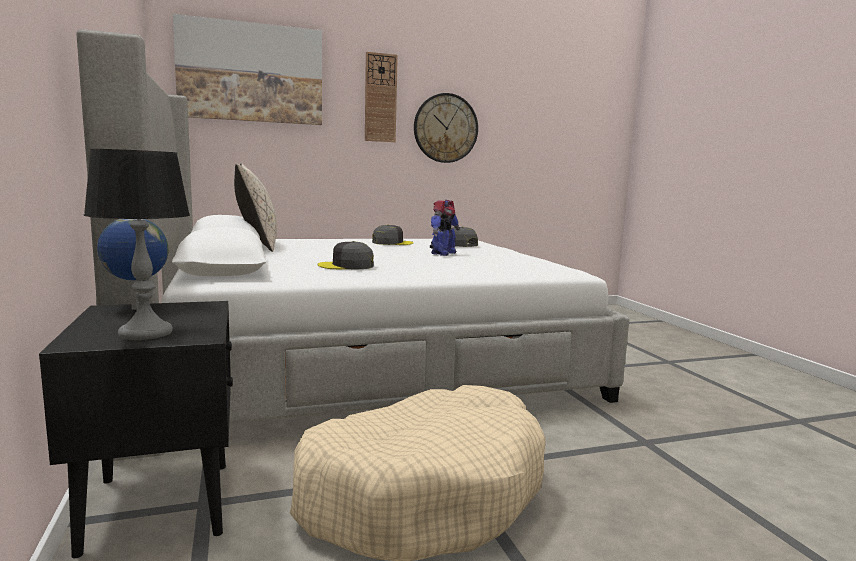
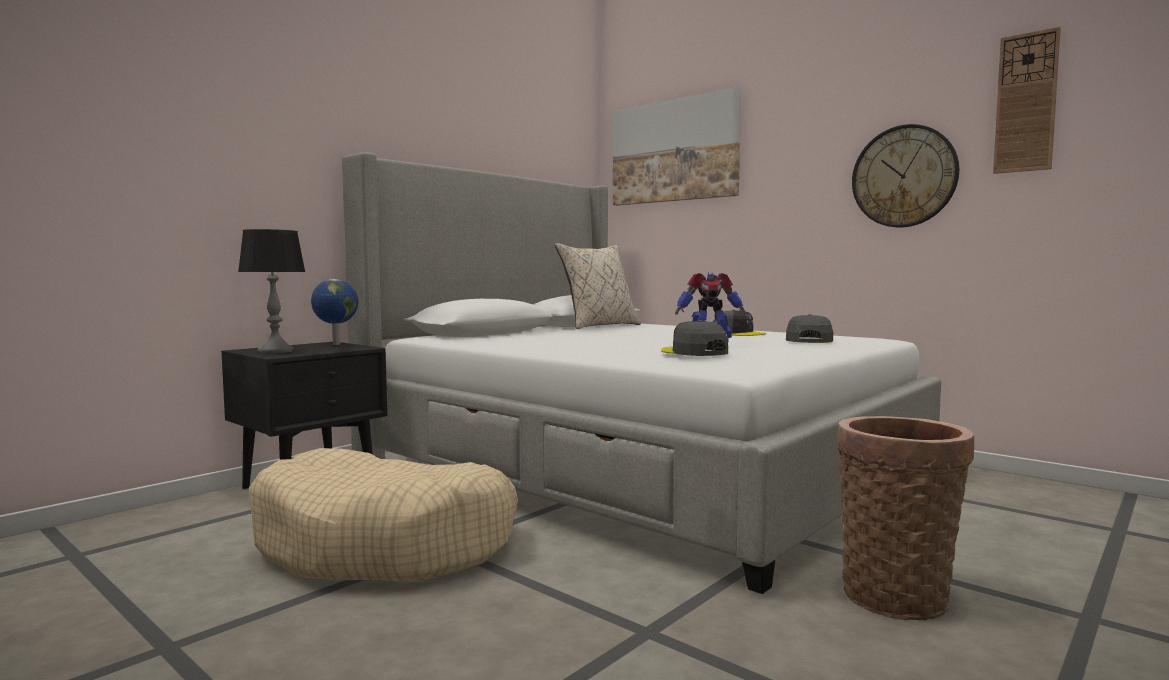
camera: 60 degrees right, 5 degrees down
(346, 266) = (553, 340): grey cap -> grey cap (694, 352)
(380, 98) = (808, 151): wall clock -> wall clock (1026, 103)
(628, 379) = (896, 594): none -> basket

